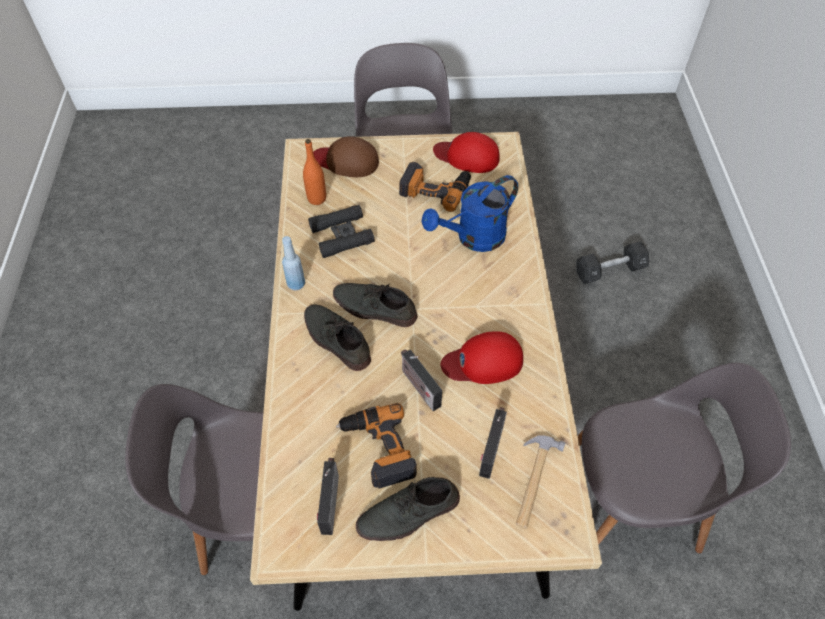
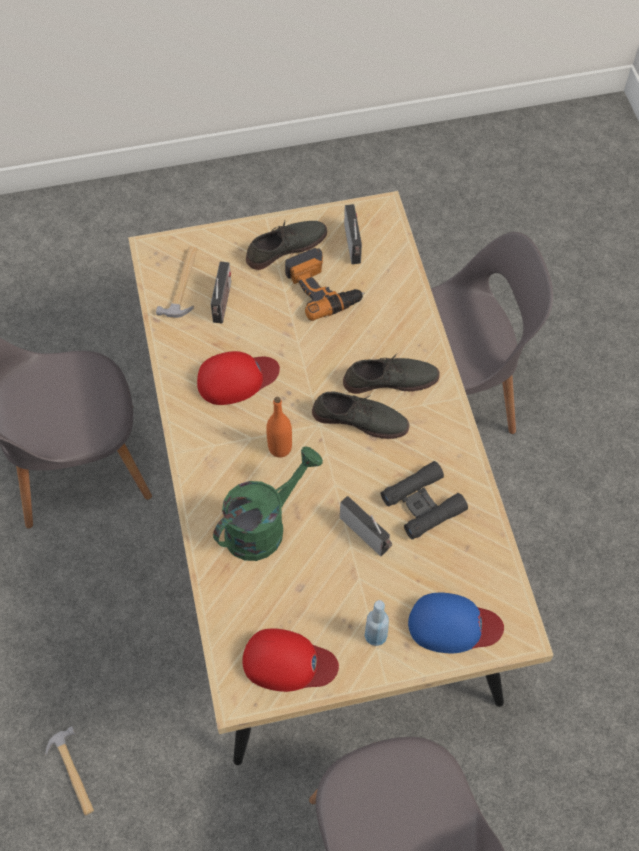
camera: 170 degrees right, 5 degrees up
(296, 284) = (453, 433): blue bottle -> blue bottle (375, 636)
(317, 199) = (471, 554): orange bottle -> orange bottle (280, 448)
(335, 339) = (390, 379): grey shoe -> grey shoe turned 45 degrees counterclockwise
(346, 161) = (453, 625): brown cap -> blue cap
(419, 386) = (296, 346): radio -> radio (366, 535)
(435, 188) = (323, 596): power drill -> none
(473, 238) = (263, 525): blue watering can -> green watering can
(609, 270) = (72, 774): black dumbbell -> hammer

